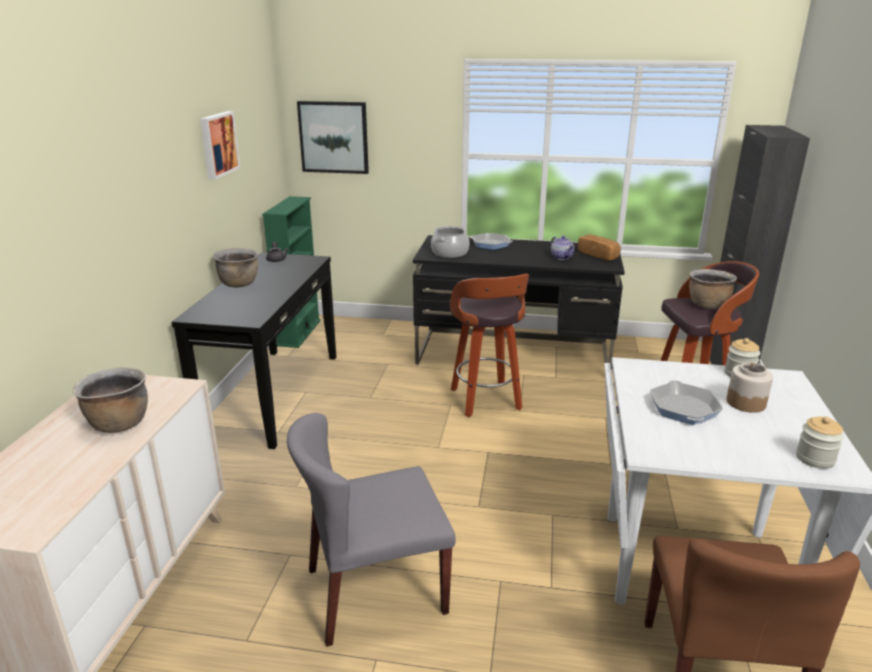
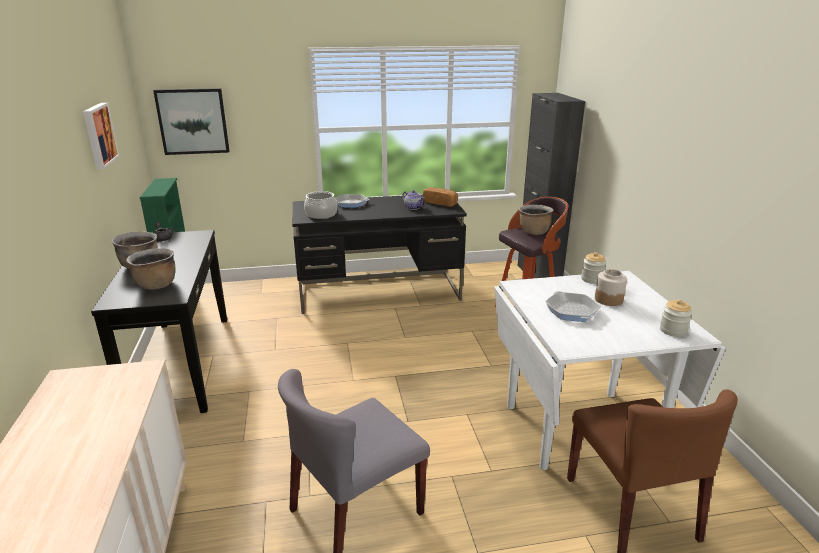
camera: 20 degrees left, 0 degrees up
(118, 423) = (99, 417): brown cooking pot -> brown cooking pot (156, 285)
(486, 400) = (375, 334): stool -> none

